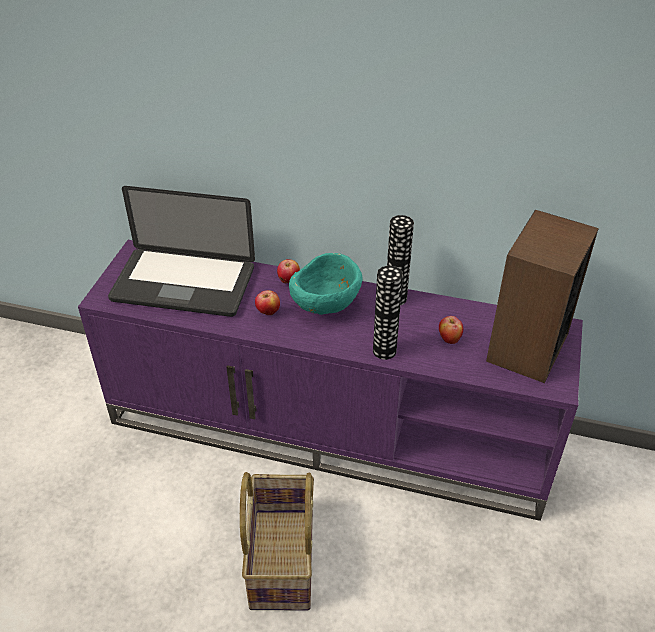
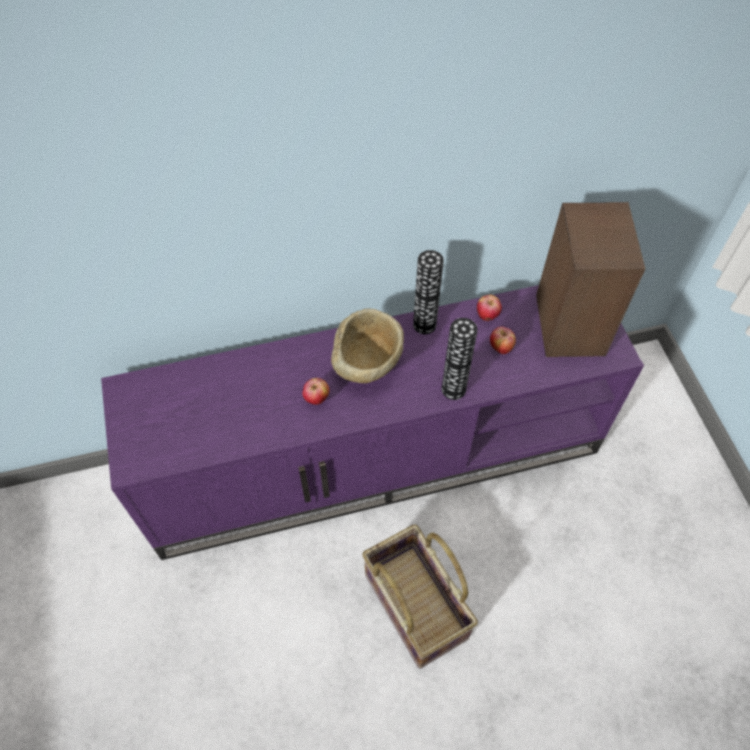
camera: 30 degrees left, 15 degrees up
(183, 284) = (206, 406): laptop -> none
(289, 281) = (311, 352): apple -> apple (487, 316)
(325, 307) = (367, 366): turquoise bowl -> beige bowl

